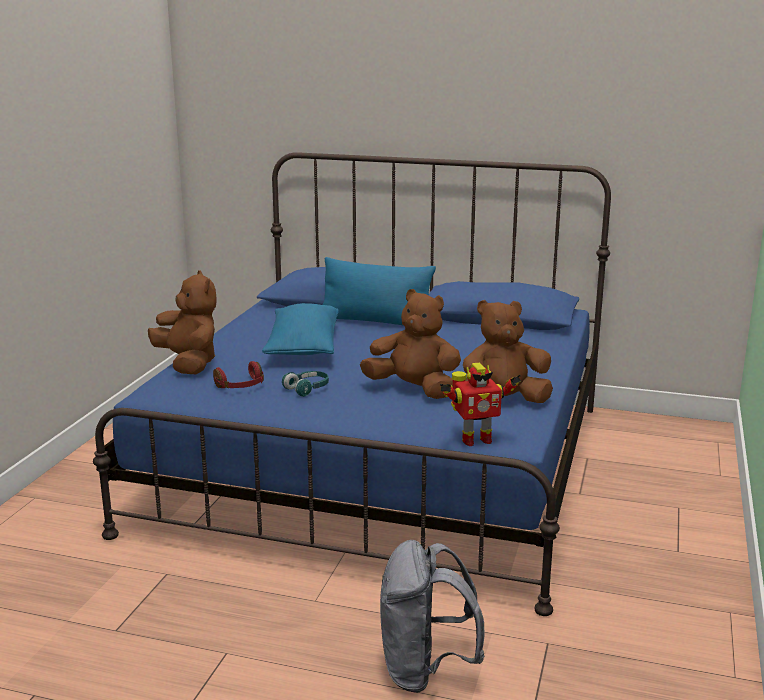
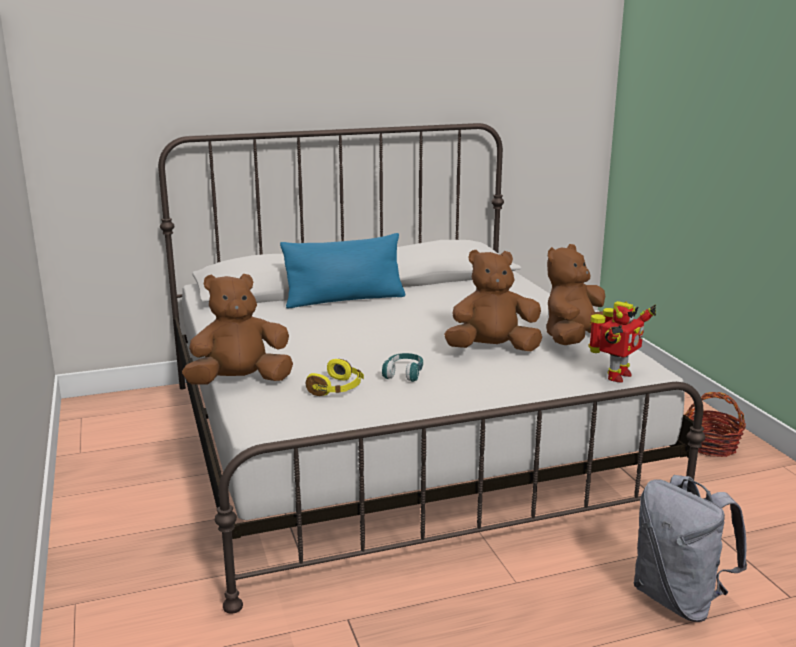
camera: 35 degrees left, 0 degrees up
(189, 363) = (240, 382): brown plush toy -> brown plush toy turned 45 degrees counterclockwise
(241, 386) = (337, 389): red headphones -> yellow headphones
(303, 347) = (325, 338): blue pillow -> none
(381, 465) = (397, 442): blue bed -> white bed
(678, 566) = (711, 446): none -> basket

